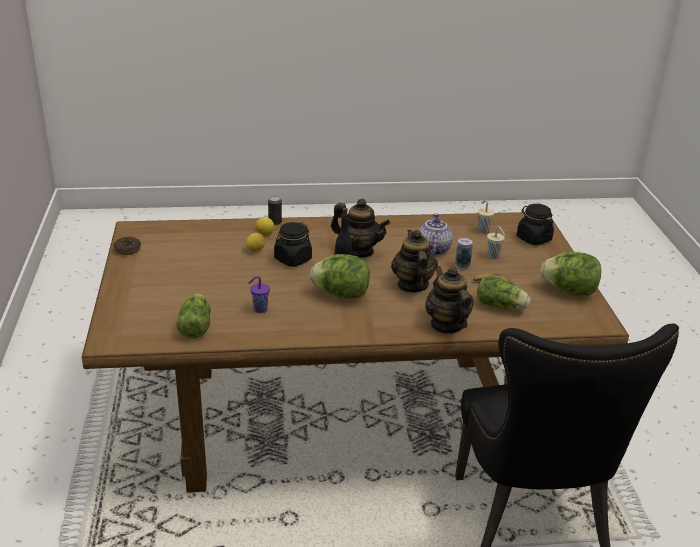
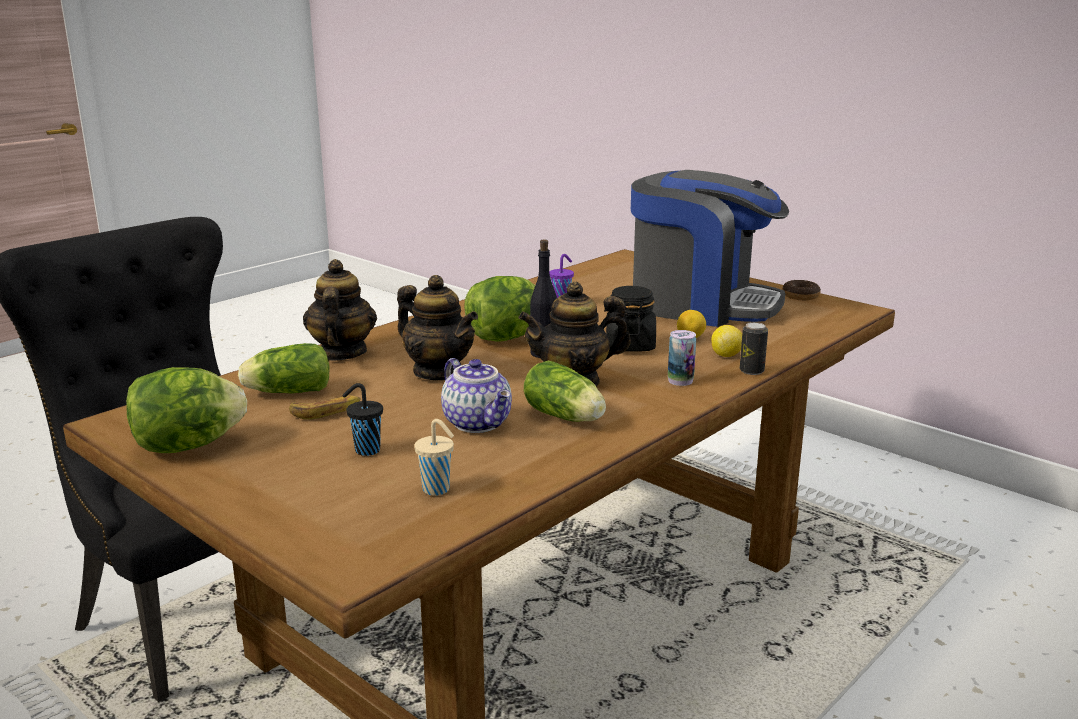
camera: 140 degrees right, 10 degrees down
(192, 269) = (701, 305): none -> coffee machine
(196, 326) = (588, 280): lettuce -> lettuce (566, 417)
(446, 325) = (341, 353): teapot -> teapot turned 120 degrees counterclockwise
(462, 266) = (400, 418): can -> can (680, 381)
(493, 256) = (366, 450): beige cup -> black cup
(533, 239) = (319, 515): black jar -> none

